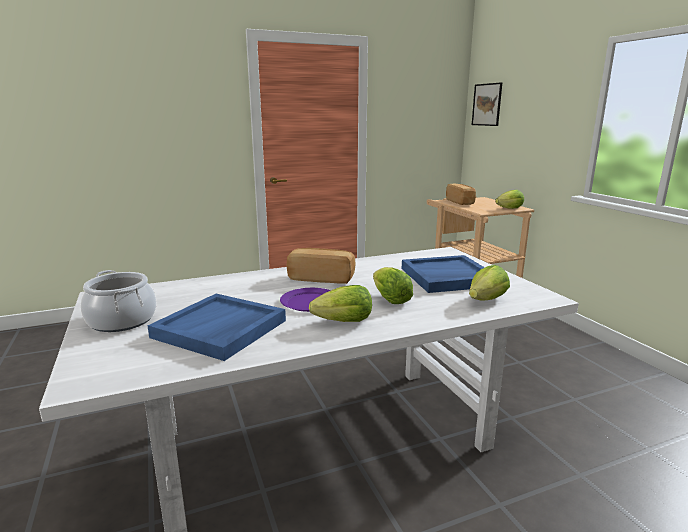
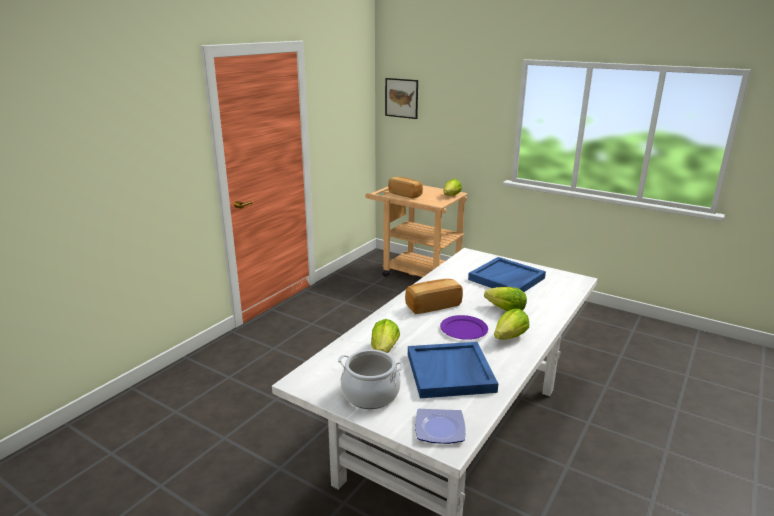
camera: 35 degrees left, 5 degrees up
(104, 367) = (439, 429): none -> plate
(486, 300) = (555, 292): lettuce -> lettuce (384, 350)

